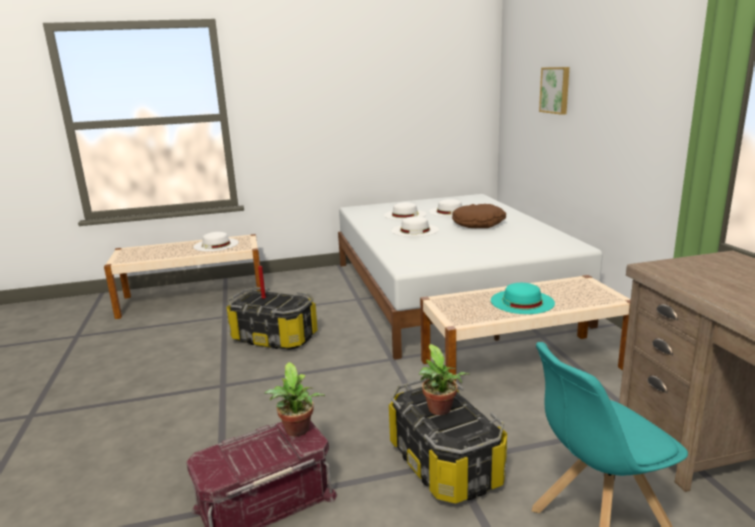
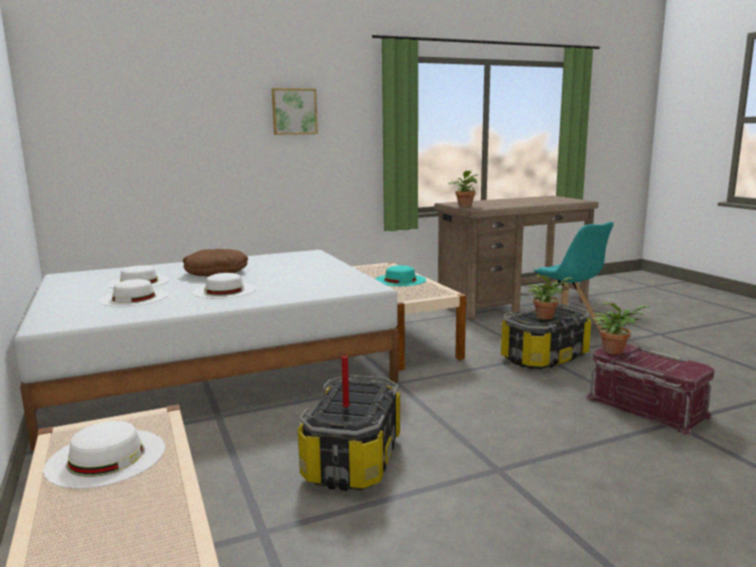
camera: 100 degrees left, 5 degrees down
(556, 90) = (180, 122): picture -> picture (294, 111)
(689, 263) = (464, 206): none -> potted plant

